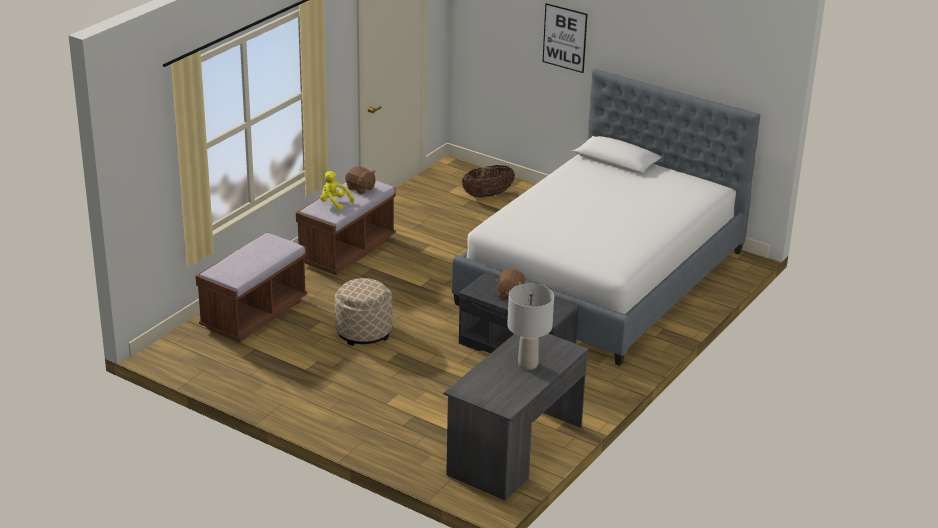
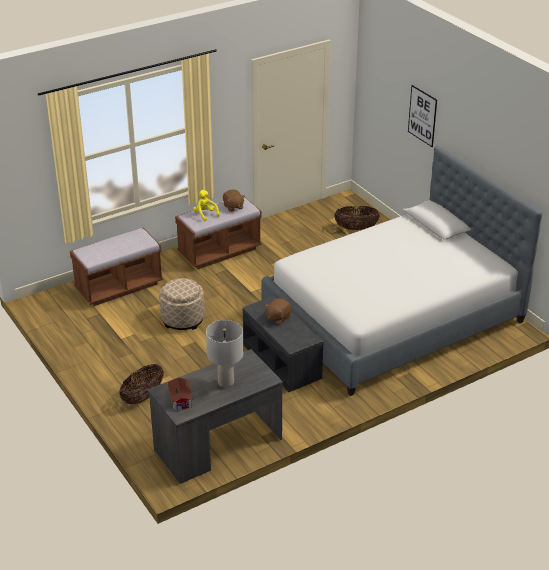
camera: 25 degrees right, 5 degrees up
(385, 424) = (143, 396): none -> basket
(491, 391) = (181, 398): none -> toy house

